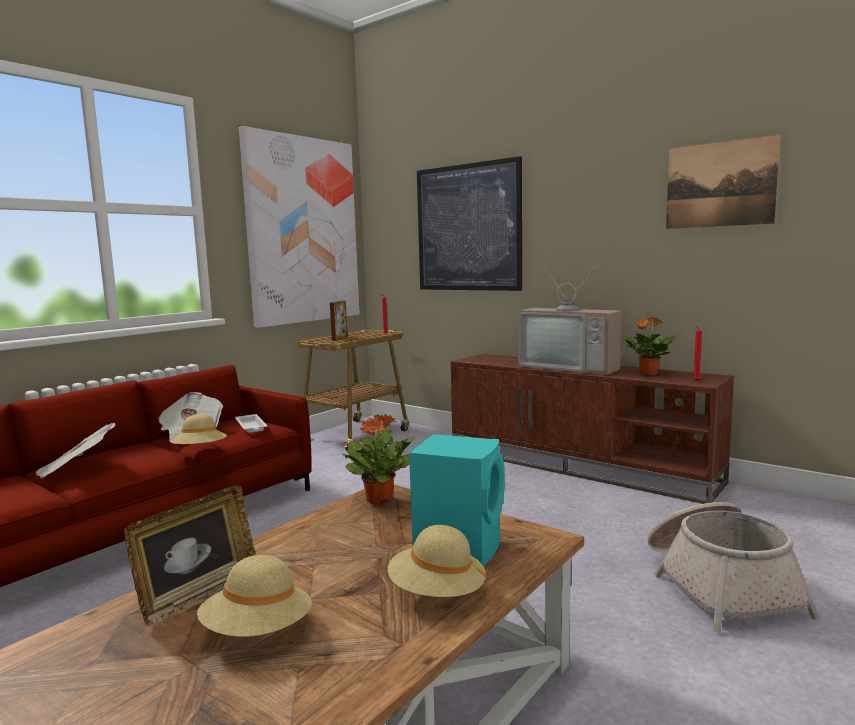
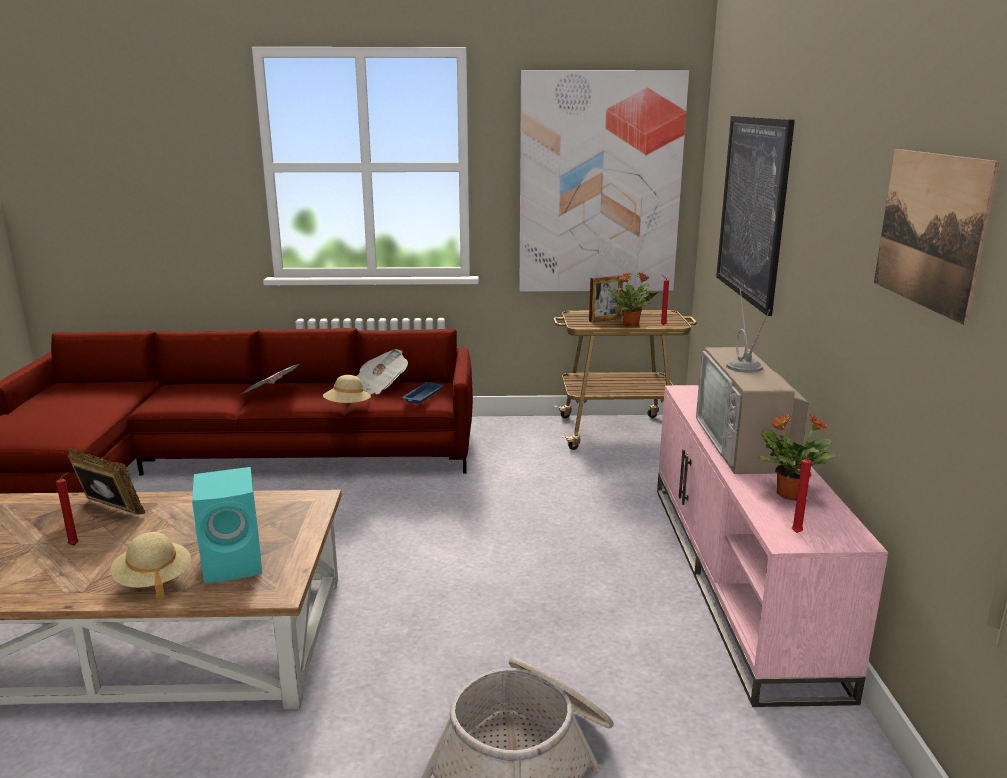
camera: 50 degrees right, 10 degrees up
(199, 595) = (109, 511): picture frame -> picture frame turned 150 degrees counterclockwise
(251, 426) = (422, 396): white tray -> blue tray
(258, 632) = (75, 545): beige hat -> red candle
(380, 499) = (299, 503): potted plant -> potted plant (631, 324)
(579, 465) = (739, 577): brown tv stand -> pink tv stand

